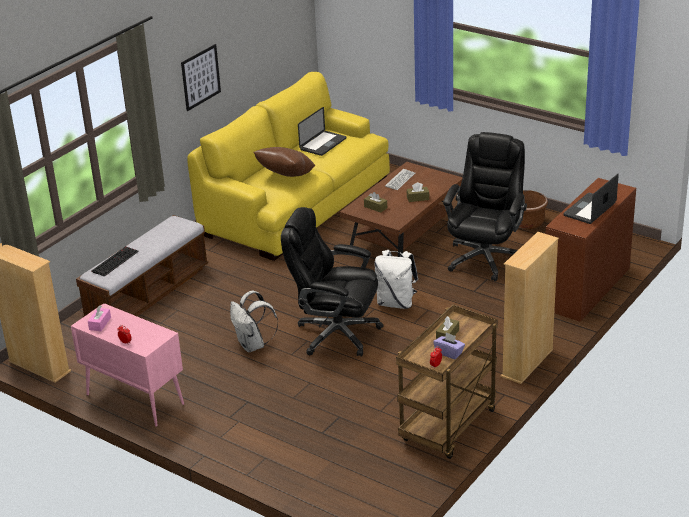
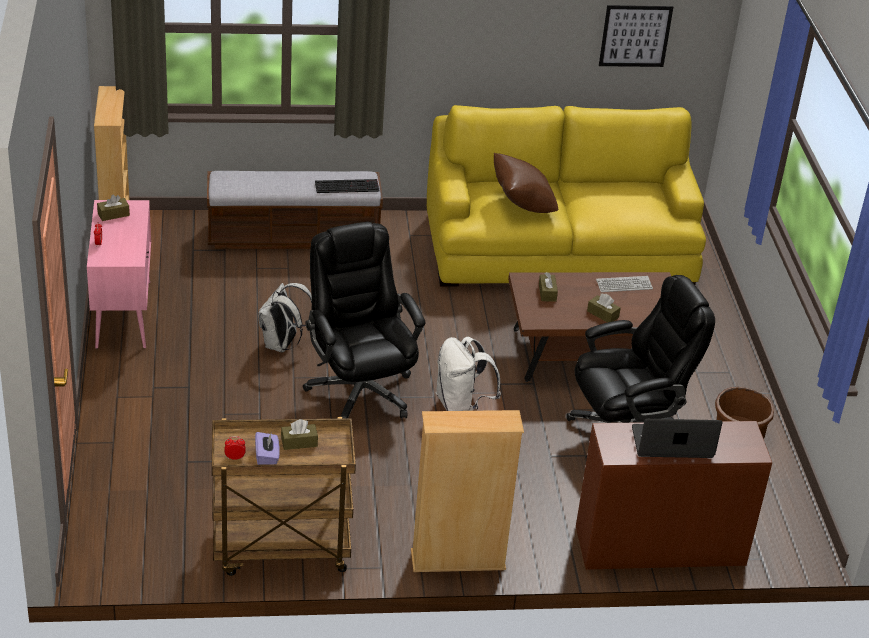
camera: 45 degrees right, 5 degrees up
(100, 323) = (113, 214): pink tissue box -> brown tissue box
(115, 261) = (254, 177): keyboard -> keyboard (347, 186)
(200, 77) = (489, 36): picture -> picture (635, 36)
(323, 144) = (619, 197): laptop -> none

